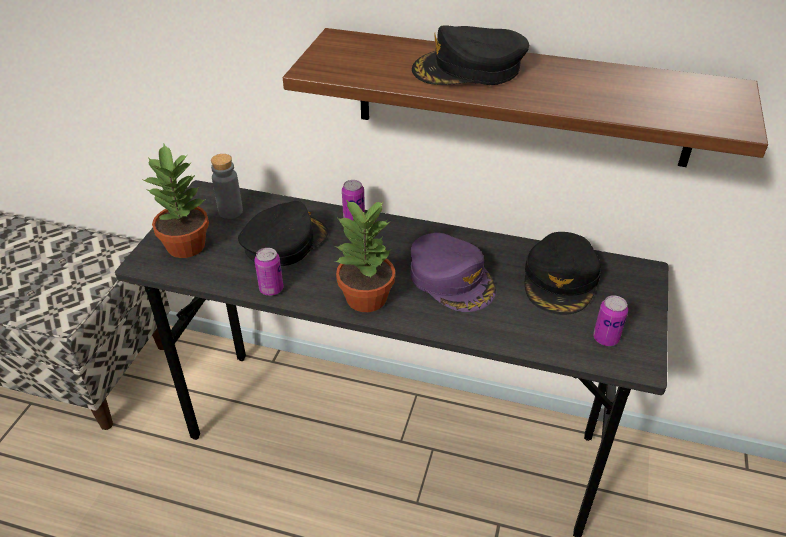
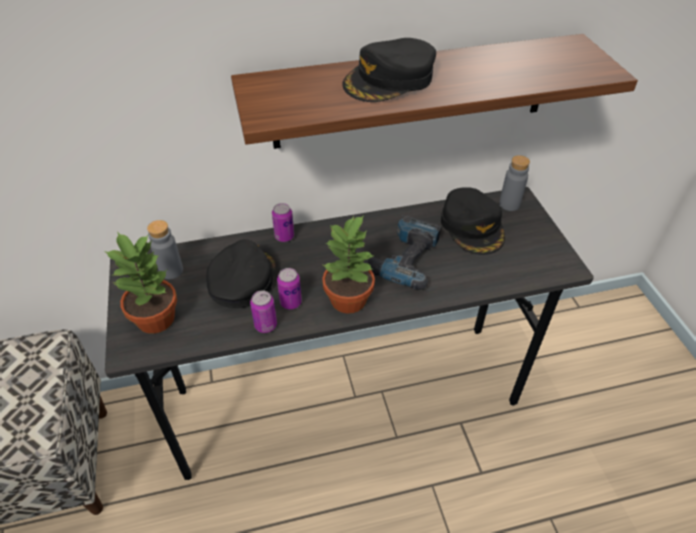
camera: 30 degrees left, 5 degrees up
(452, 279) = (398, 257): purple cap -> power drill
(605, 338) = (533, 258): can -> can (290, 302)
(626, 273) = (509, 204): none -> grey bottle

